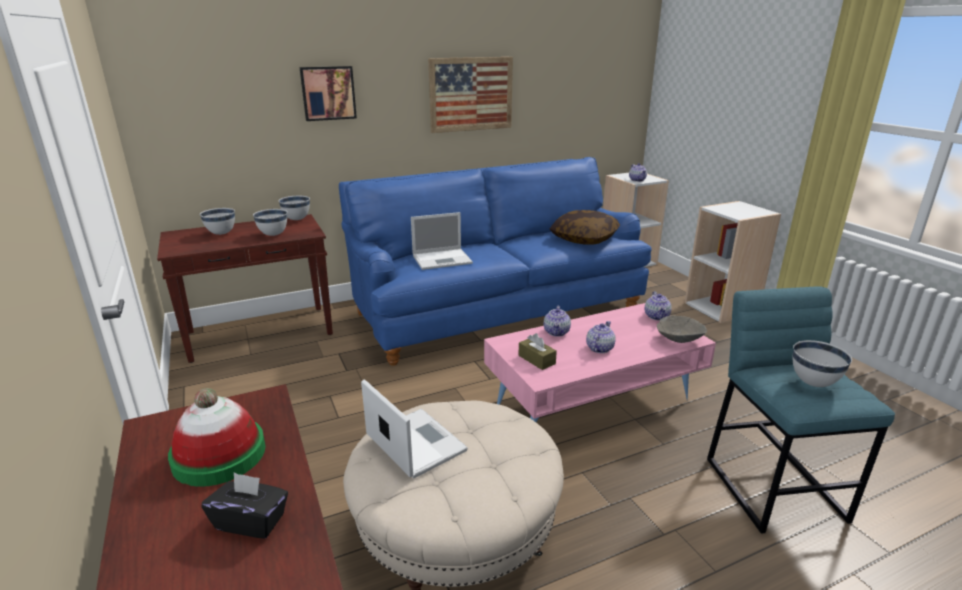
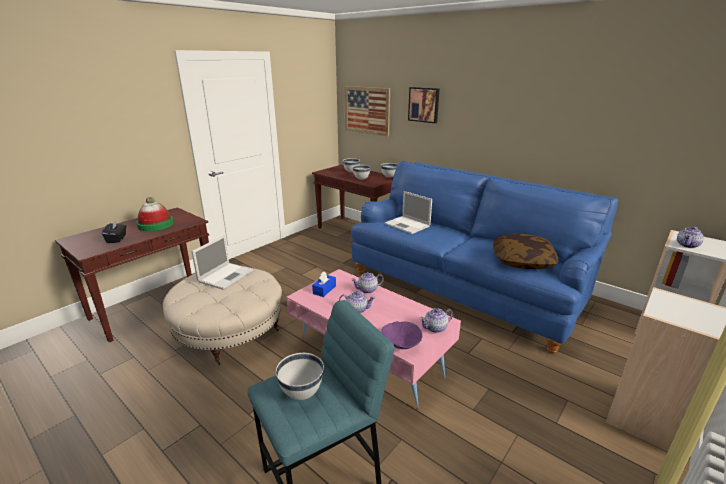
camera: 65 degrees right, 0 degrees up
(471, 94) = (524, 118): picture -> picture (367, 110)
(536, 359) = (324, 290): brown tissue box -> blue tissue box
(679, 340) = (400, 344): grey bowl -> purple bowl

